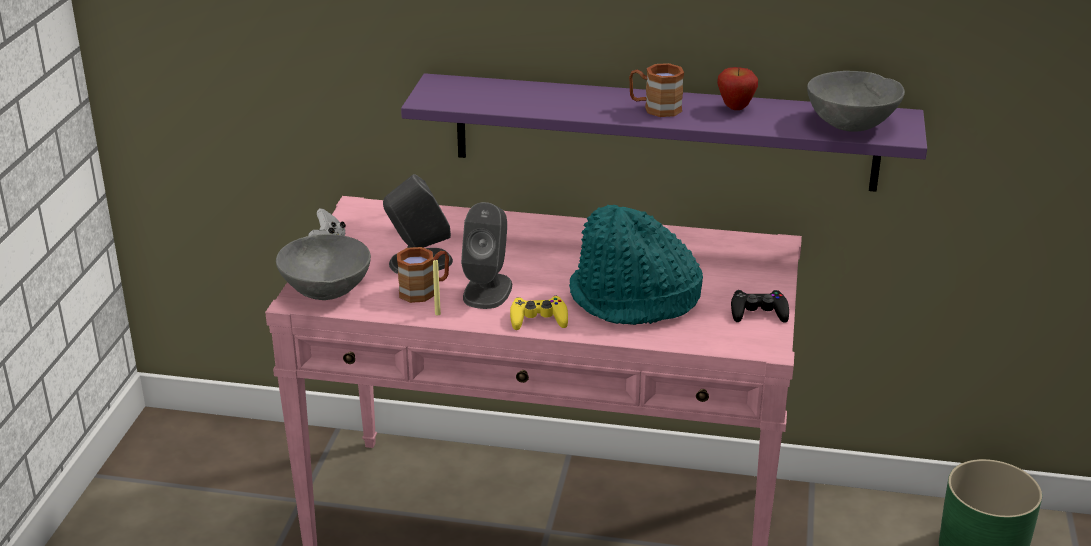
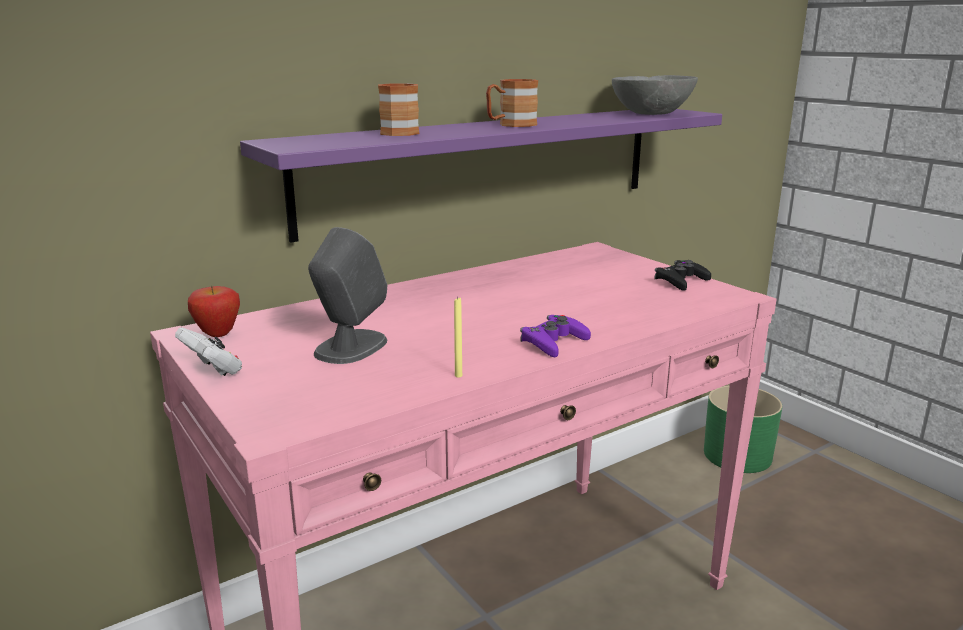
camera: 45 degrees left, 10 degrees down
(326, 290) = (290, 407): grey bowl -> none
(424, 290) = (404, 365): brown mug -> brown mug (403, 132)
(487, 290) = (464, 342): grey speaker -> none
(538, 319) = (554, 342): yellow game controller -> purple game controller
(633, 300) = (591, 304): turquoise hat -> none
(735, 108) = (563, 118): apple -> apple (218, 335)

